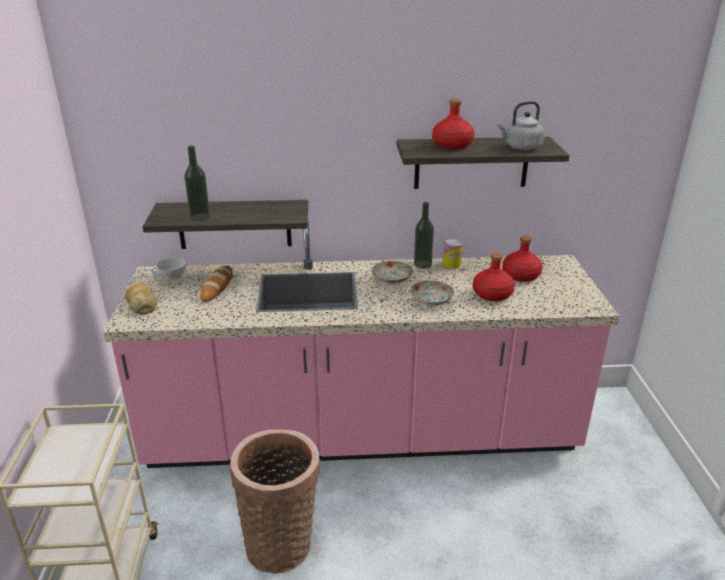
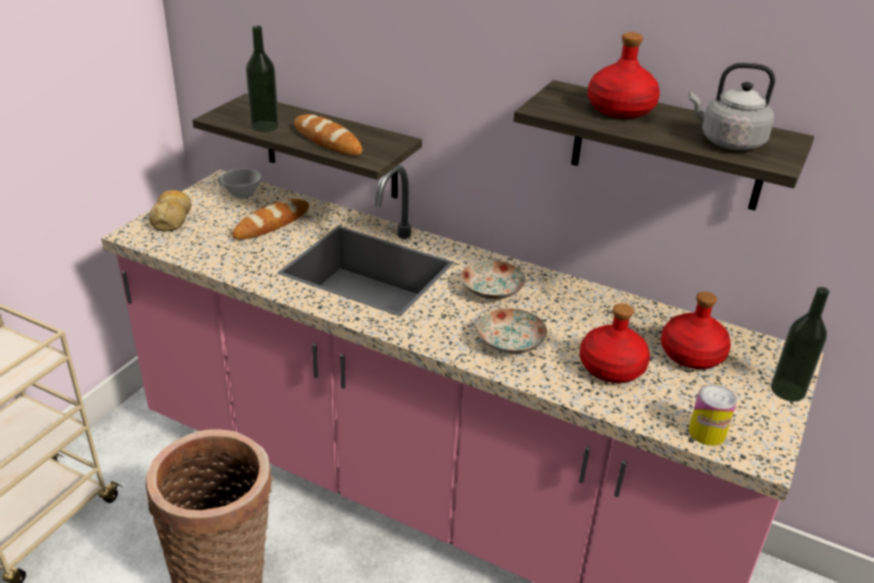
camera: 30 degrees right, 5 degrees up
(252, 214) = (327, 140): none -> bread
(422, 264) = (559, 284): bottle -> bottle (787, 390)
(451, 264) = (602, 298): can -> can (707, 432)

